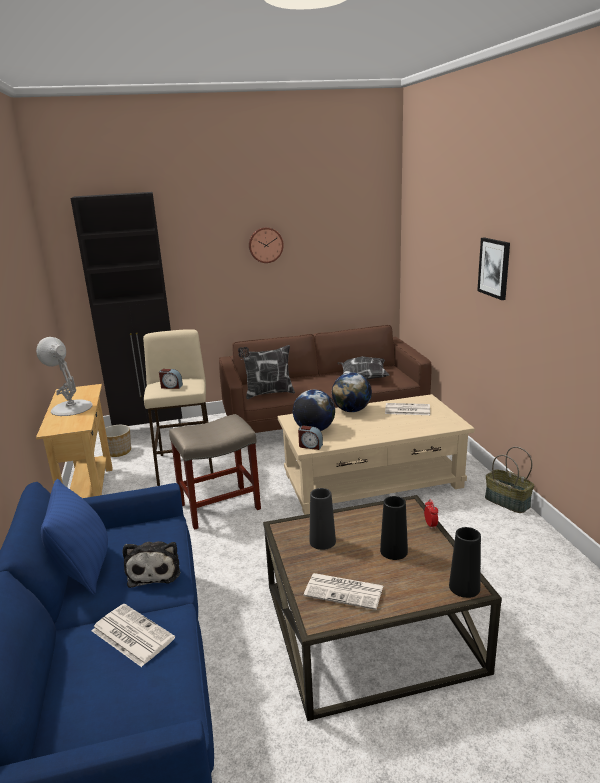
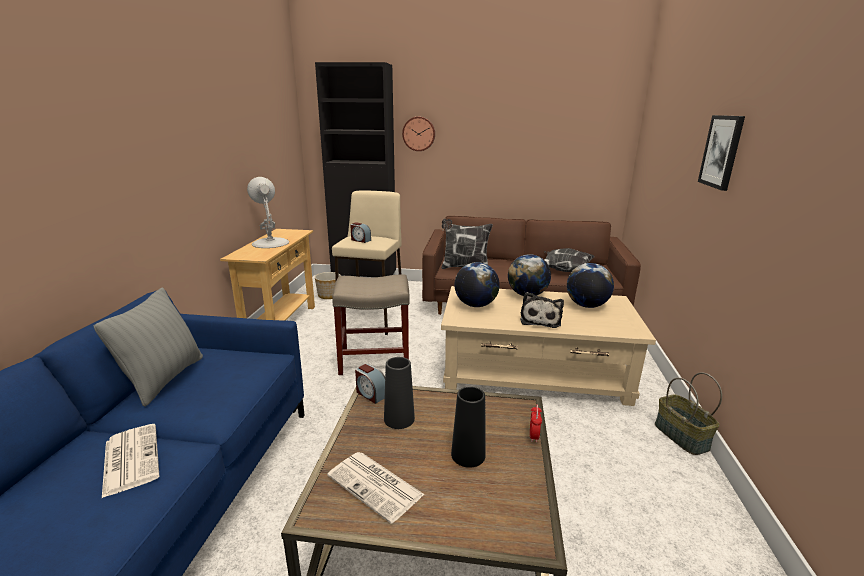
camera: 20 degrees right, 0 degrees up
(84, 568) = (164, 379): blue pillow -> grey pillow
(155, 570) = (215, 399): plush toy -> plush toy (540, 320)
(265, 245) = (493, 126): wall clock -> wall clock (419, 133)
(310, 446) = (459, 319): alarm clock -> alarm clock (371, 394)
(406, 410) = (586, 305): newspaper -> globe
(464, 587) = (524, 534): black vase -> none

